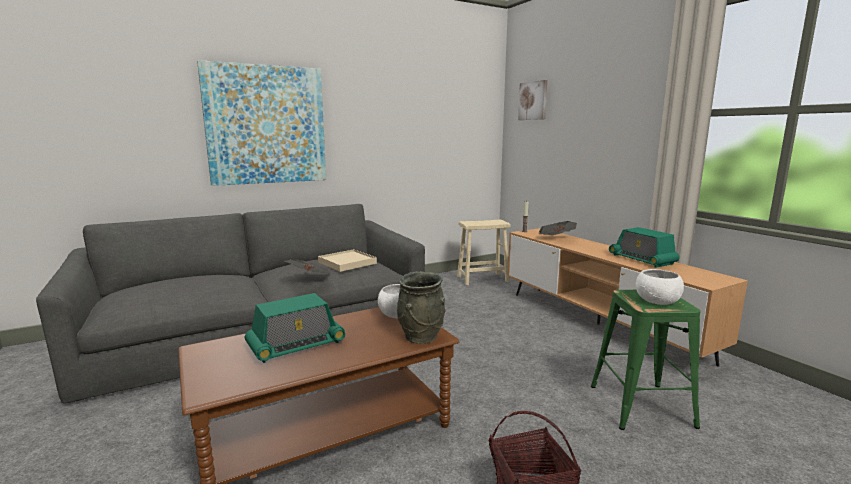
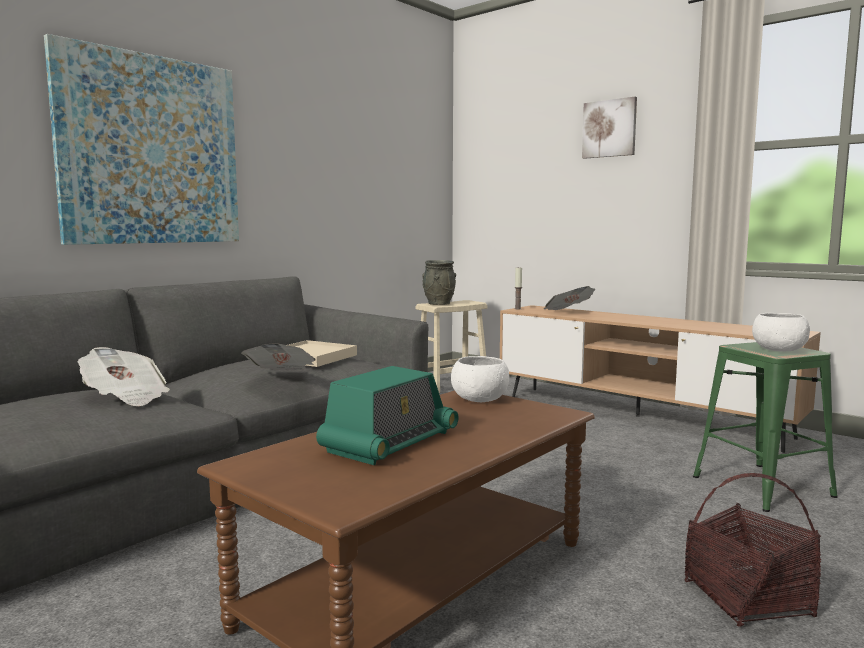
camera: 20 degrees left, 5 degrees down
(214, 285) = (126, 398): none -> newspaper
(420, 336) = (544, 415): grey vase -> grey vase (438, 303)
(533, 101) = (501, 140): picture -> picture (609, 128)
(642, 259) = (693, 323): radio -> none

